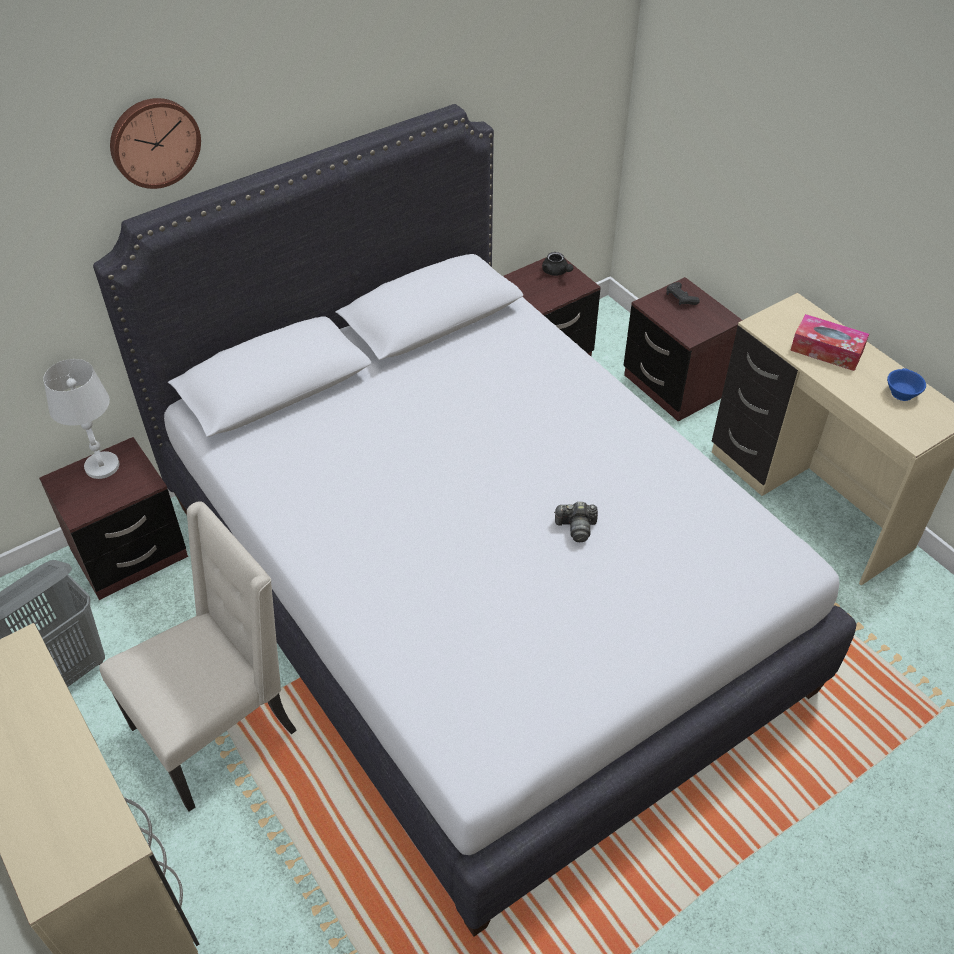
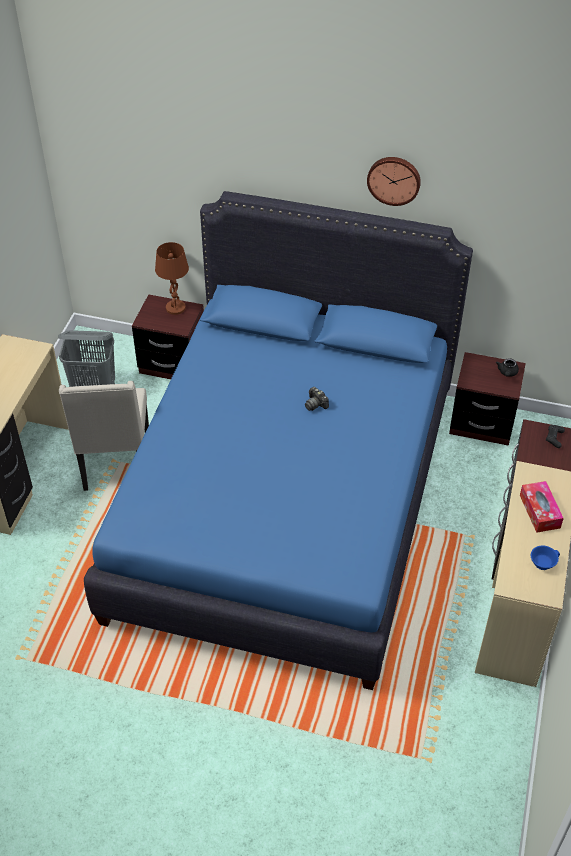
camera: 50 degrees right, 0 degrees up
(102, 466) = (175, 307): white table lamp -> brown table lamp
(154, 141) = (255, 160): wall clock -> wall clock (394, 179)
(218, 728) = (115, 463): beige chair -> beige chair turned 75 degrees clockwise
(474, 592) = (284, 502): white bed -> blue bed
(576, 527) = (292, 484): camera -> camera (316, 404)

